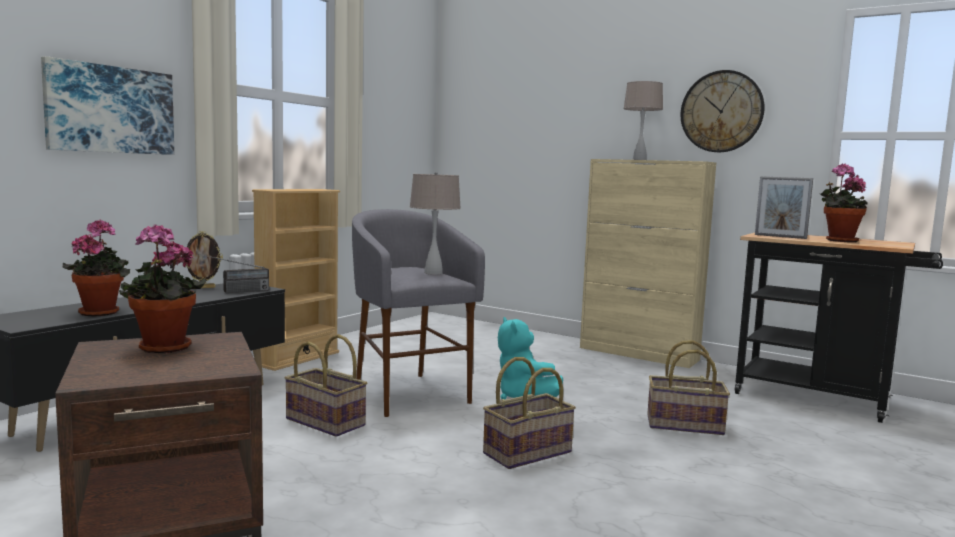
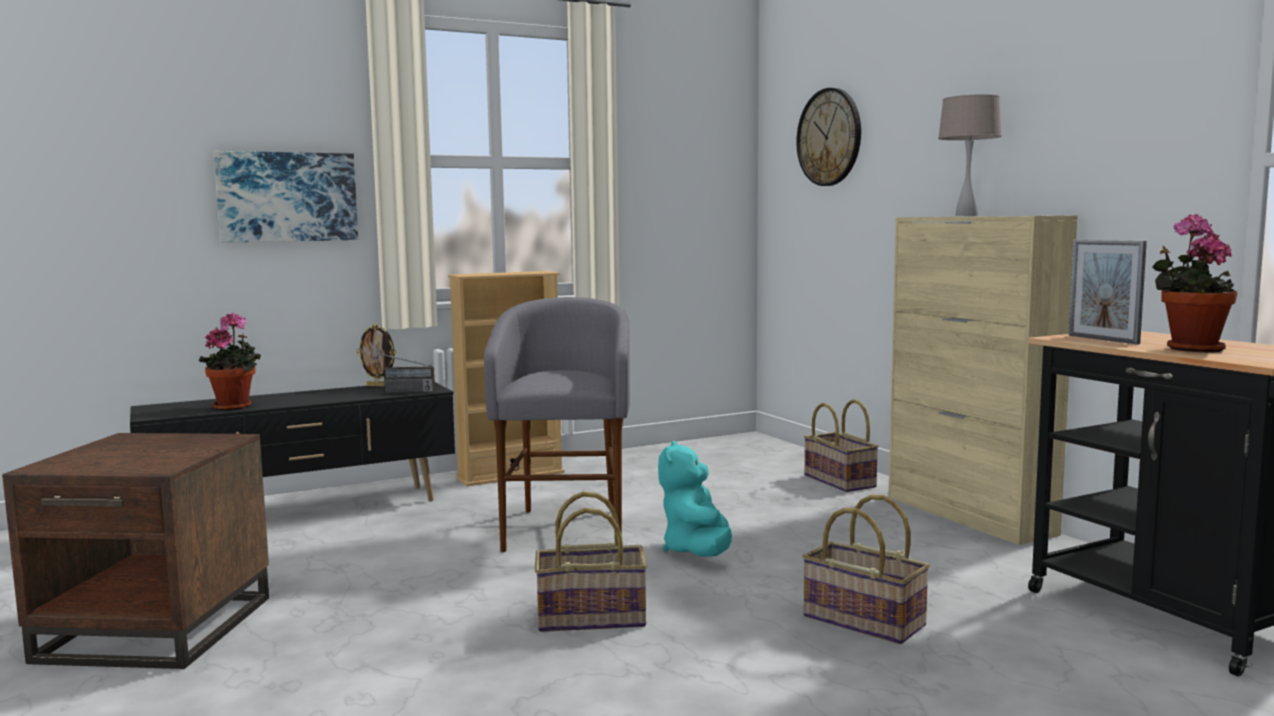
camera: 30 degrees right, 0 degrees up
(162, 349) = (156, 445): potted plant -> none
(326, 422) = (434, 548): basket -> basket (841, 481)
(433, 273) = (573, 379): beige table lamp -> none
(721, 111) = (1086, 132): wall clock -> wall clock (829, 137)

